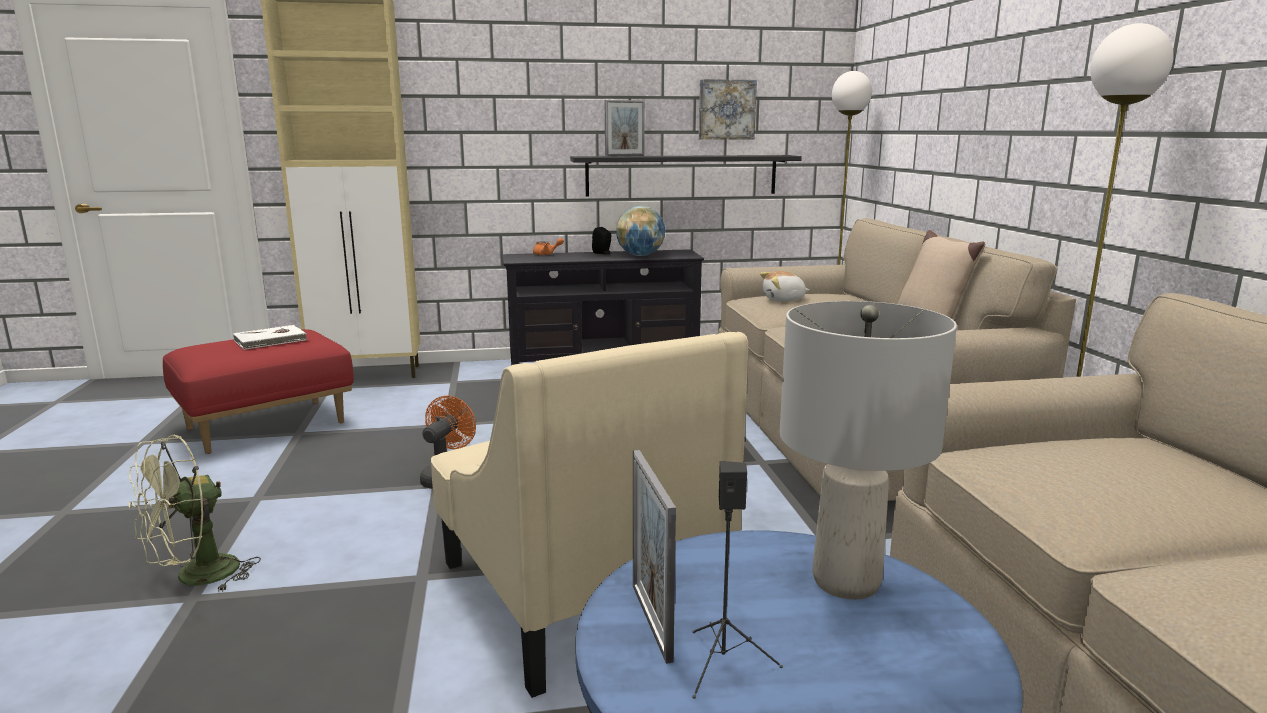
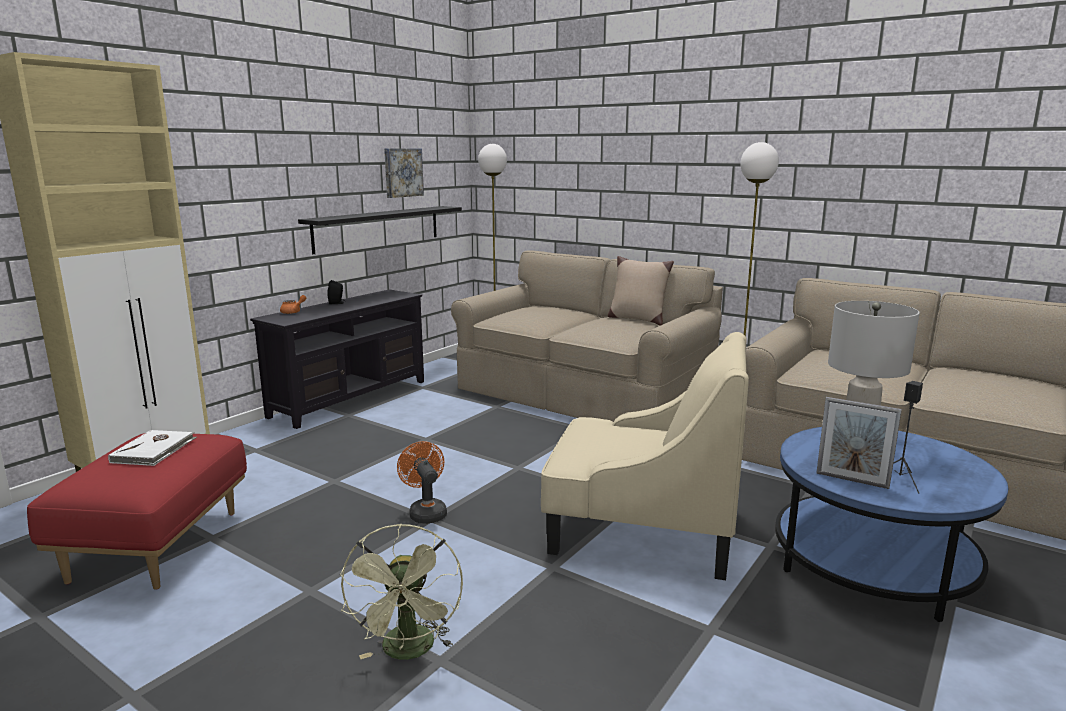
camera: 45 degrees left, 0 degrees up
(625, 156) = (346, 216): picture frame -> none
(640, 256) = (374, 300): globe -> none
(783, 300) = (522, 316): plush toy -> none

